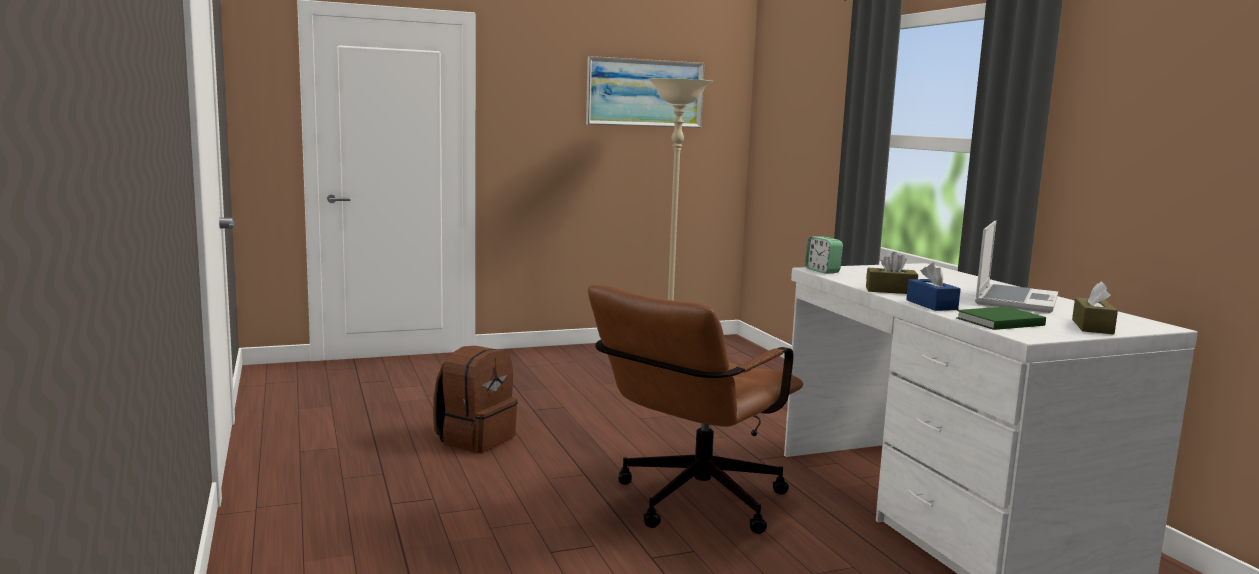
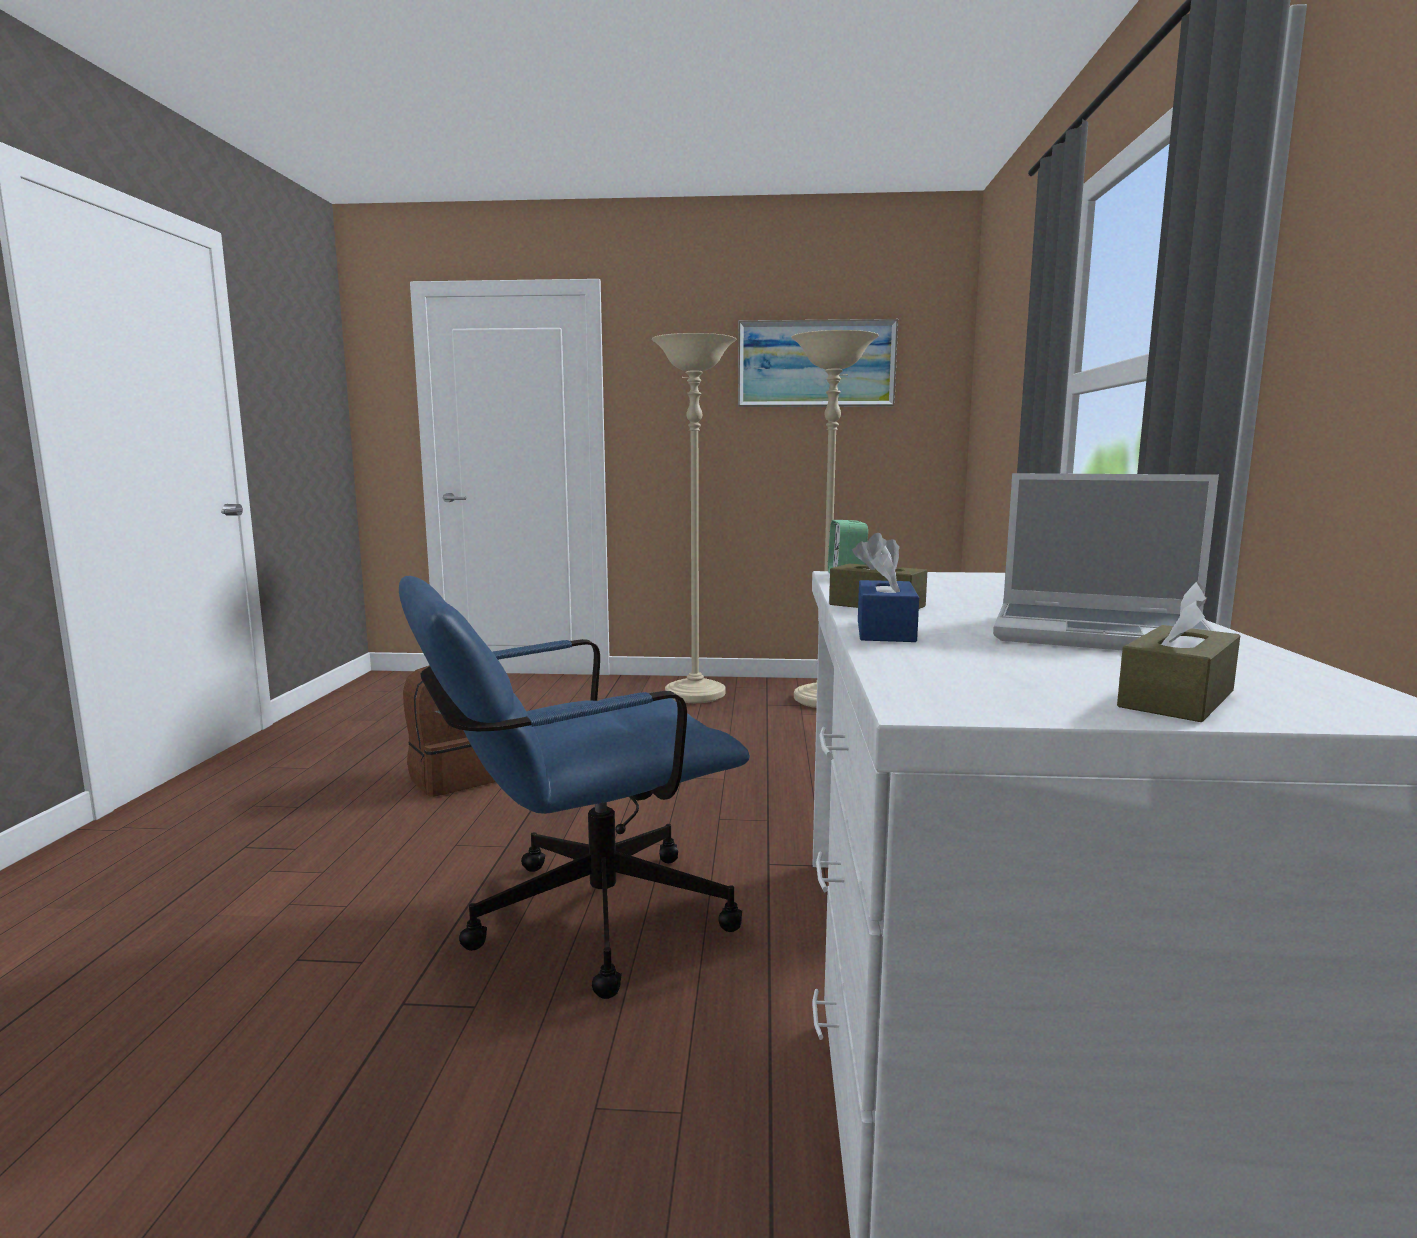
camera: 25 degrees right, 0 degrees up
(569, 361) = (695, 695): none -> beige floor lamp
(691, 504) = (577, 921): brown office chair -> blue office chair
(997, 321) = (942, 669): green book -> none
(1014, 300) = (1103, 634): laptop -> laptop turned 60 degrees clockwise

